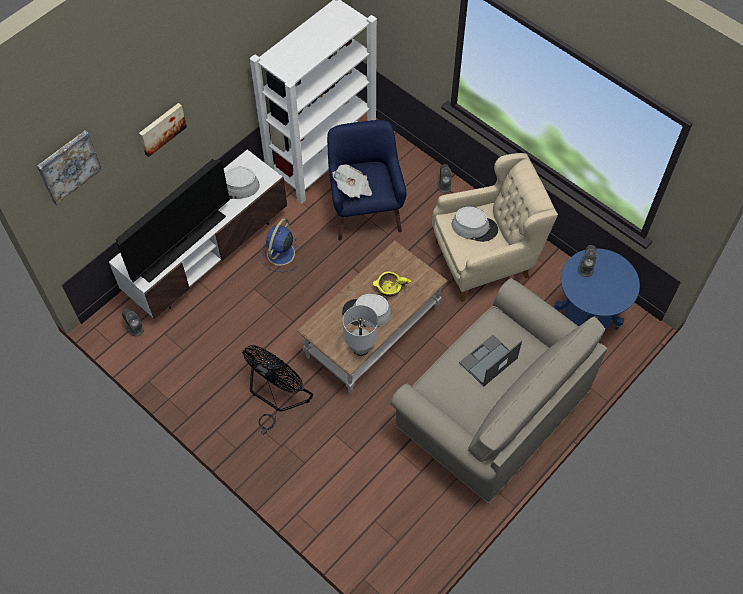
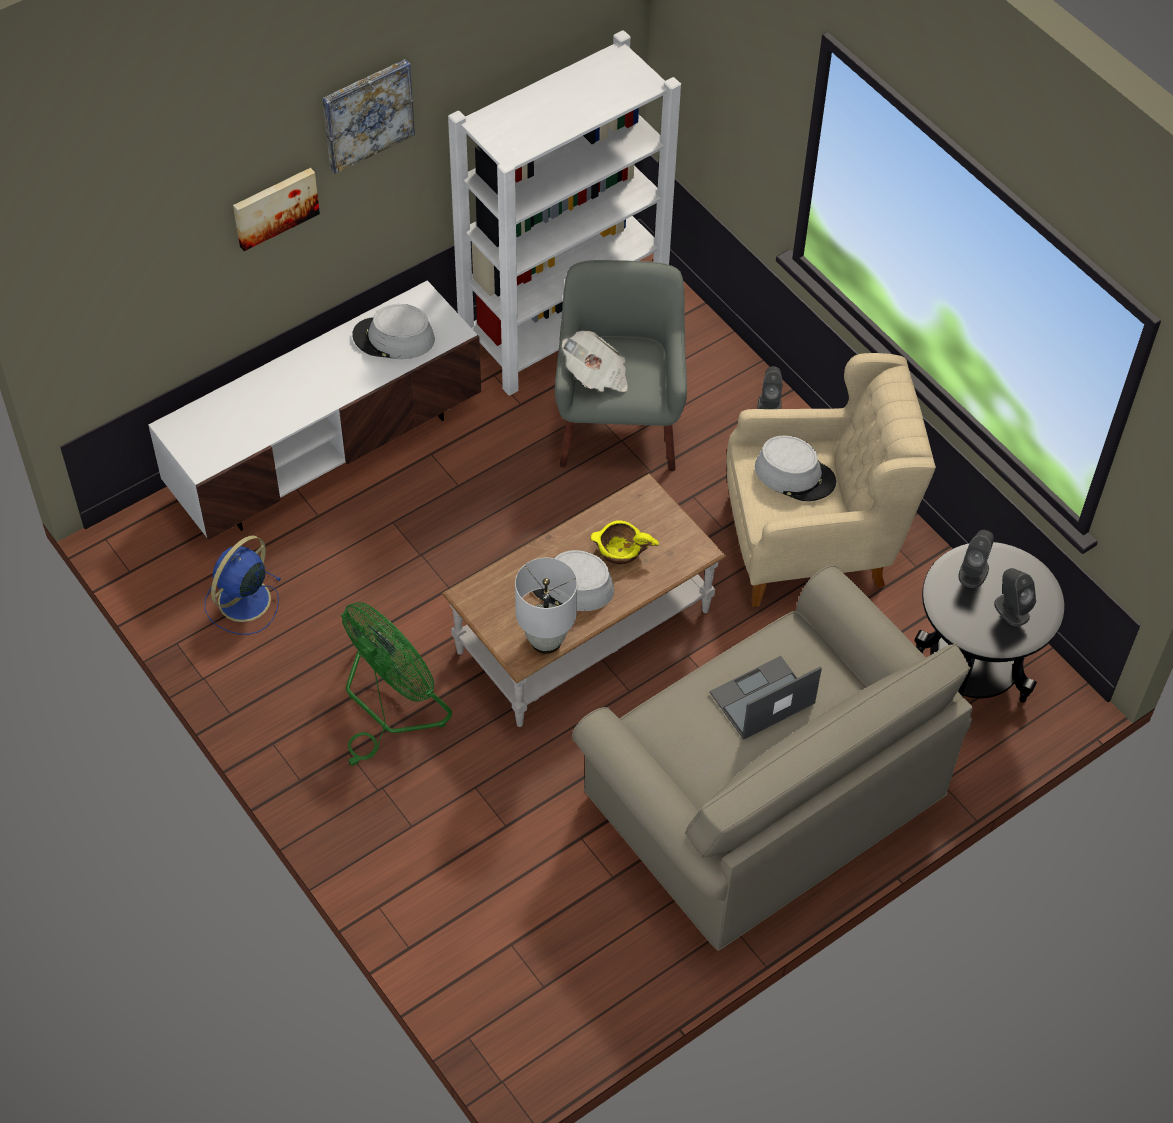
camera: 10 degrees right, 5 degrees down
(68, 166) = (102, 235): picture -> picture (367, 114)
(134, 327) = (173, 551): grey speaker -> grey speaker (1011, 609)
(181, 243) = (278, 416): television -> none
(274, 395) = (385, 705): black fan -> green fan
(280, 254) = (452, 473): blue fan -> blue fan (242, 602)
(365, 209) = (618, 423): blue armchair -> grey armchair
(586, 320) = (970, 677): blue side table -> black side table

